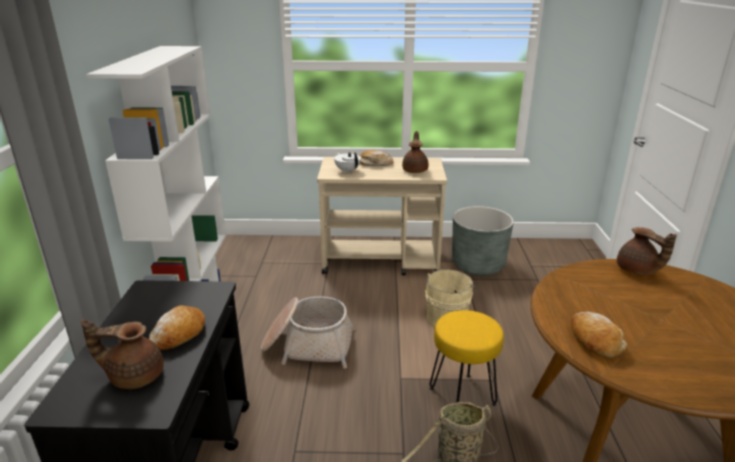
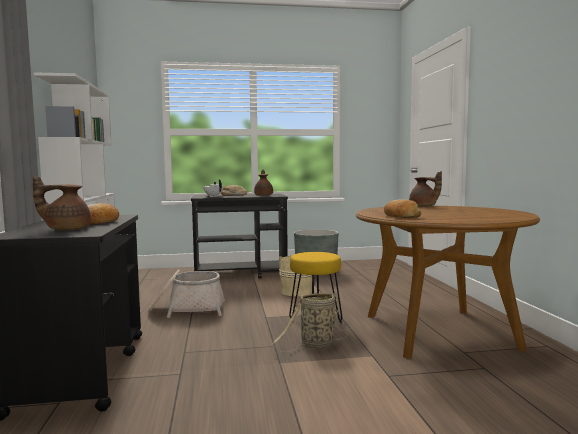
camera: 10 degrees left, 20 degrees down
(381, 261) = (241, 274): beige cart -> black cart

